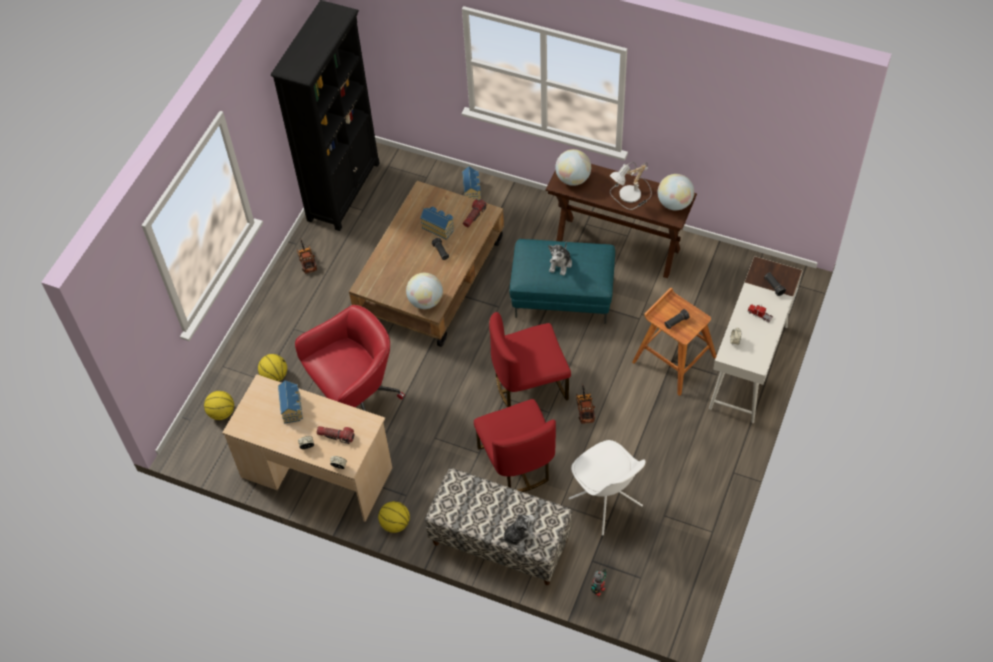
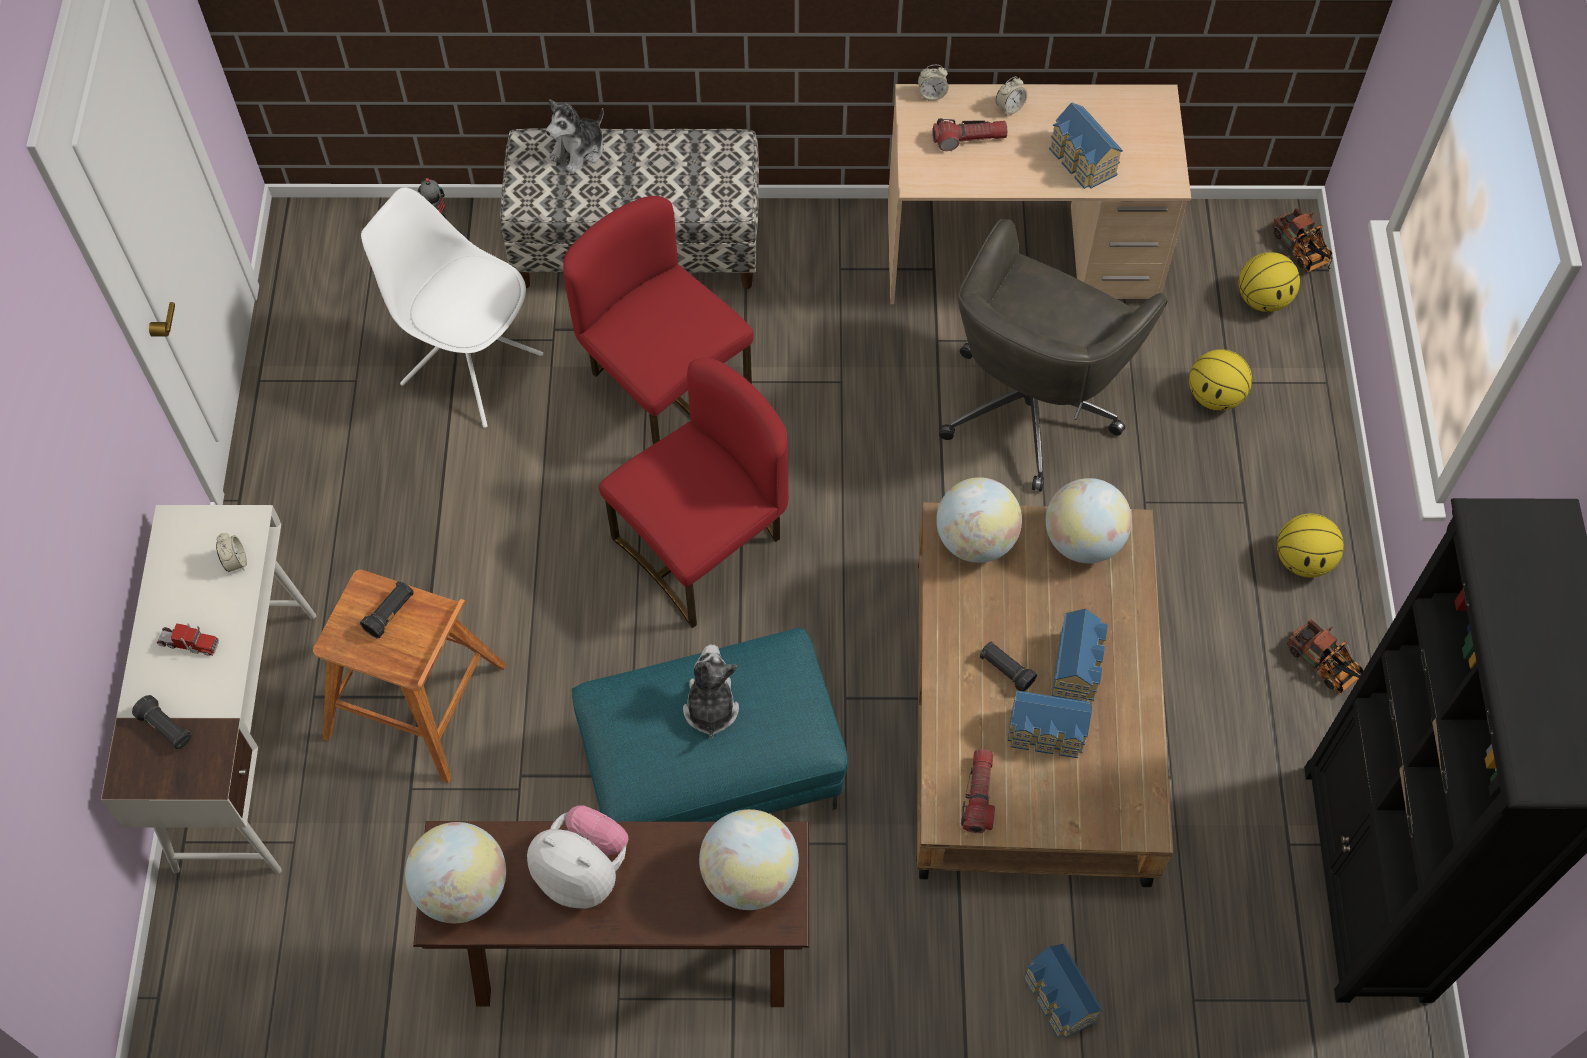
camera: 155 degrees right, 5 degrees up
(356, 398) = (1032, 405): red office chair -> grey office chair
(383, 288) = (1083, 541): none -> globe
(395, 523) = (834, 219): basketball -> basketball (1303, 560)
(413, 245) = (1078, 667): none -> toy house
(585, 407) = (572, 533): toy truck -> toy truck (1302, 251)
(630, 196) = (583, 872): table lamp -> plush toy

